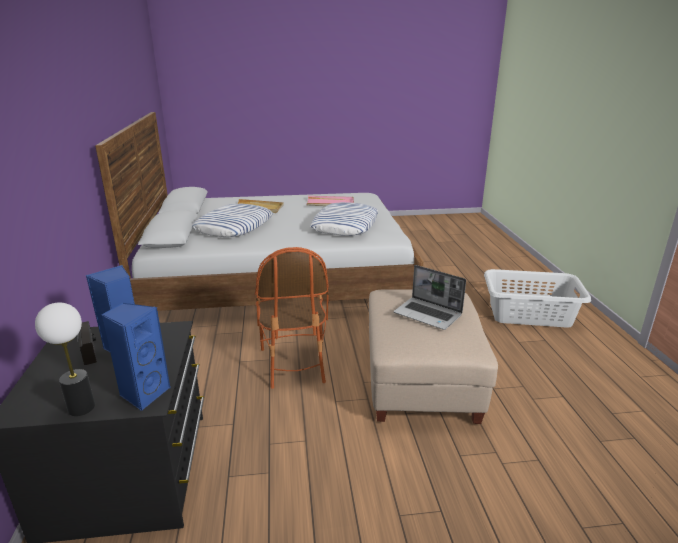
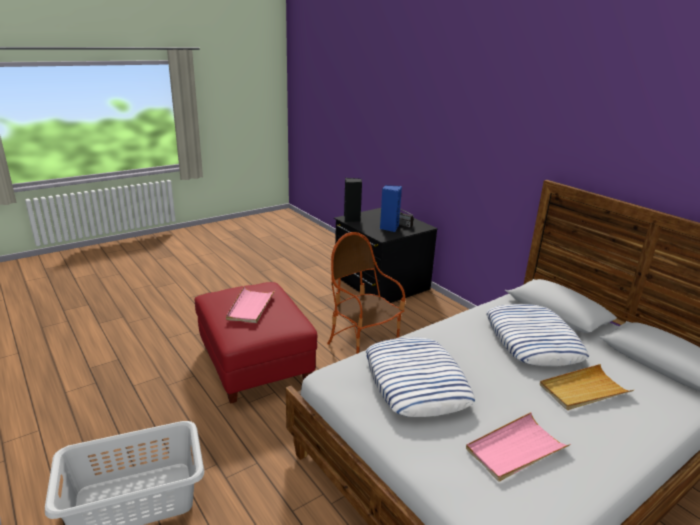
camera: 150 degrees right, 0 degrees up
(82, 407) = (366, 213): table lamp -> none
(144, 394) = (351, 219): blue speaker -> black speaker
(421, 383) = (254, 364): beige ottoman -> red ottoman
(428, 314) = (250, 307): laptop -> pink tray

